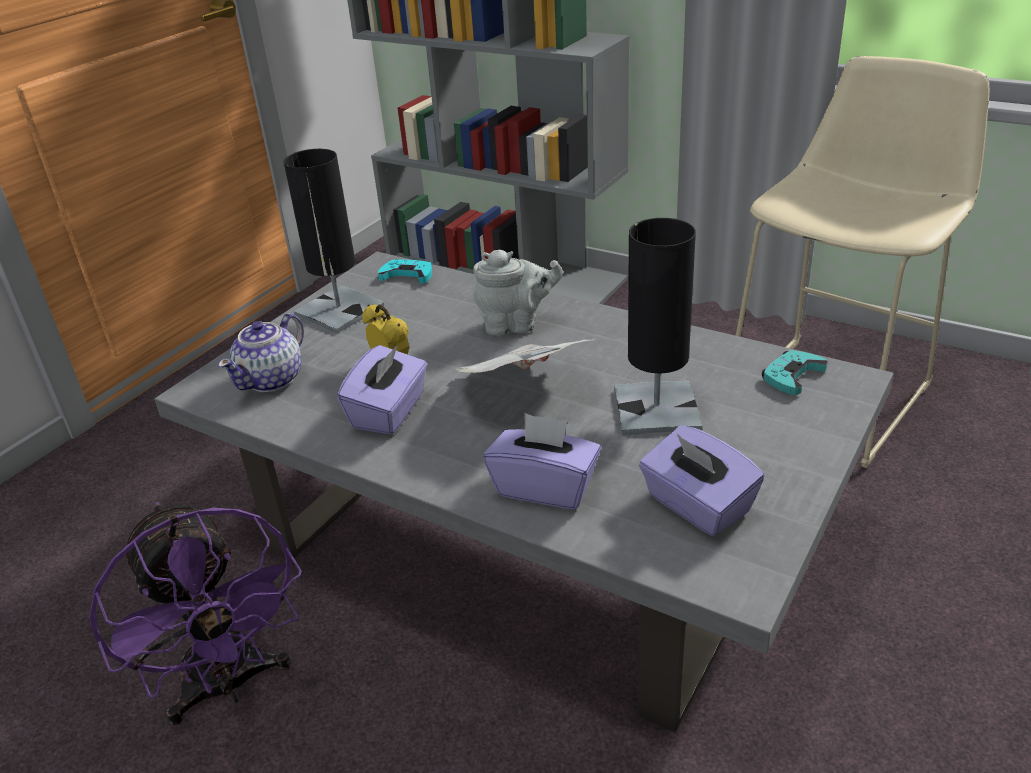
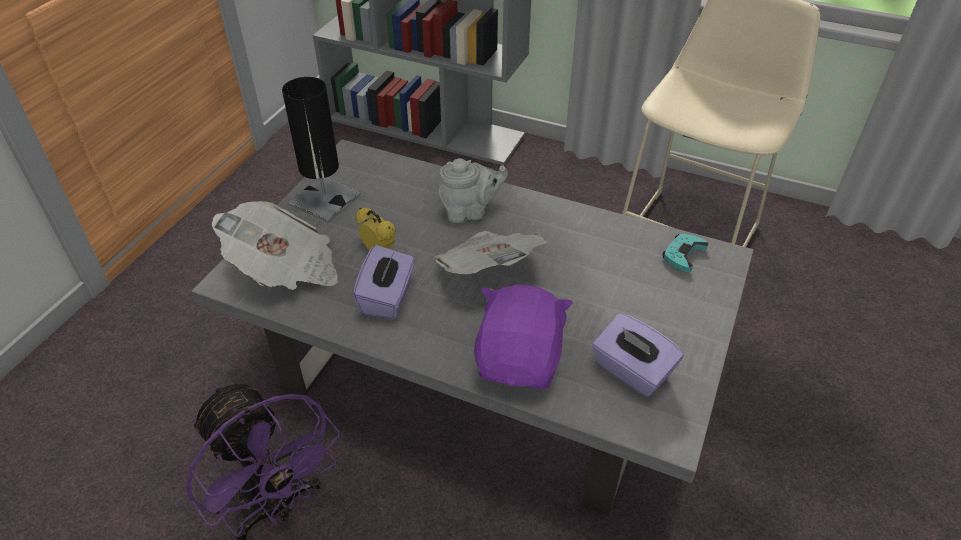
camera: 10 degrees left, 10 degrees up
(272, 379) = (285, 269): teapot -> newspaper
(407, 275) = (373, 164): turquoise game controller -> none
(545, 487) = (520, 360): purple tissue box -> purple plush toy
(656, 409) = (590, 288): black table lamp -> none

